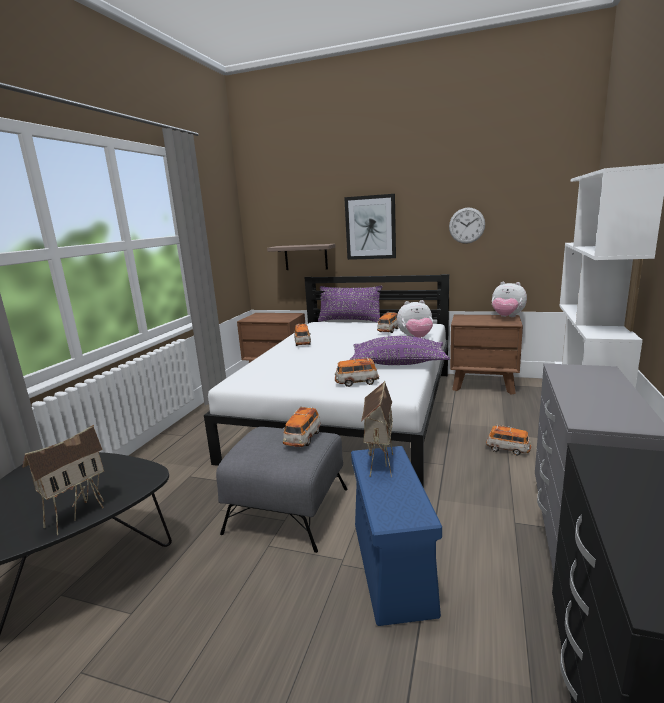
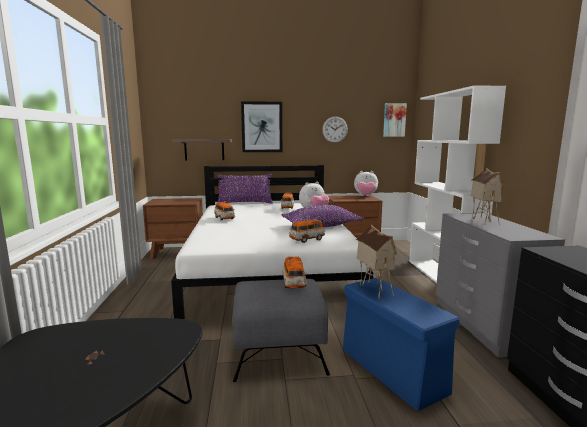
camera: 25 degrees left, 5 degrees down
(77, 513) = (138, 371): toy house -> toy house (483, 221)
(508, 449) = (402, 284): toy car -> none
(559, 206) = (394, 120): none -> picture

